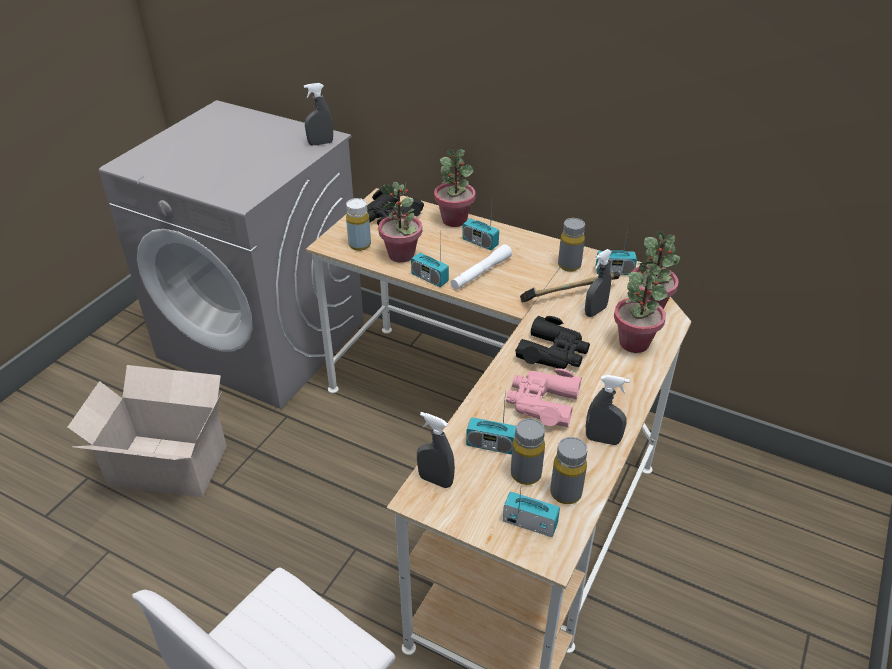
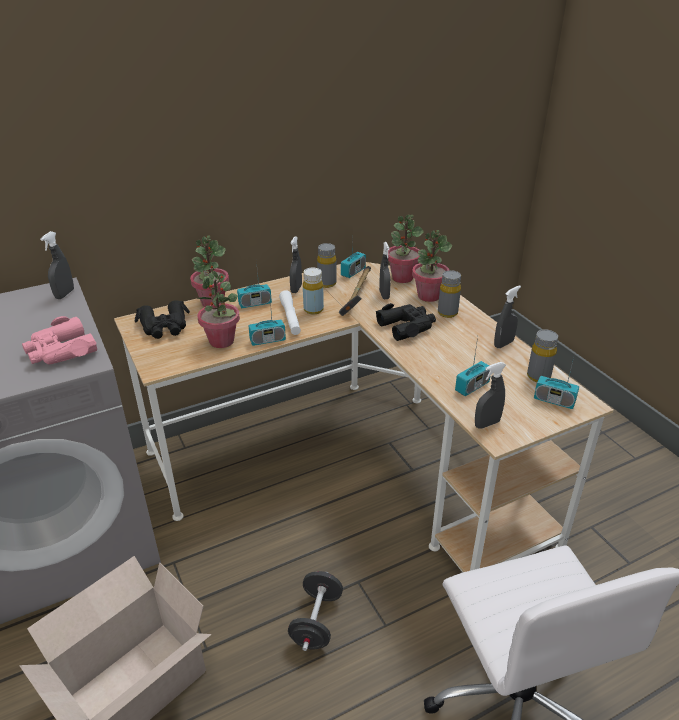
camera: 55 degrees left, 5 degrees down
(292, 541) = (316, 621): none -> black dumbbell
(359, 245) = (180, 355): yellow bottle -> yellow bottle (313, 310)
(526, 474) = (510, 384): grey bottle -> grey bottle (447, 313)
(530, 523) = (554, 401): radio -> radio turned 120 degrees counterclockwise
(535, 252) = (296, 289): none -> grey spray bottle
(542, 403) = (451, 351): pink binoculars -> pink binoculars (61, 351)

